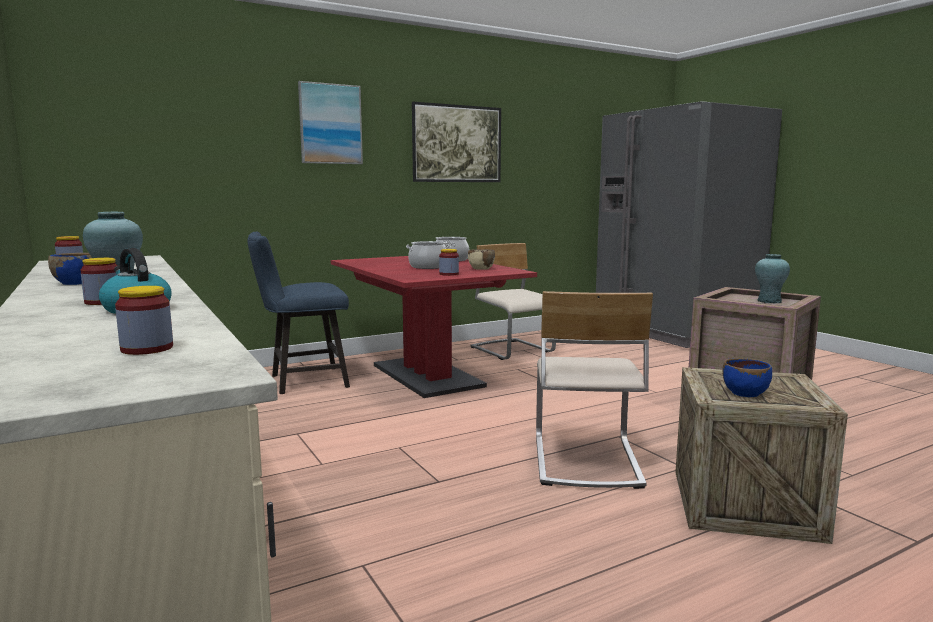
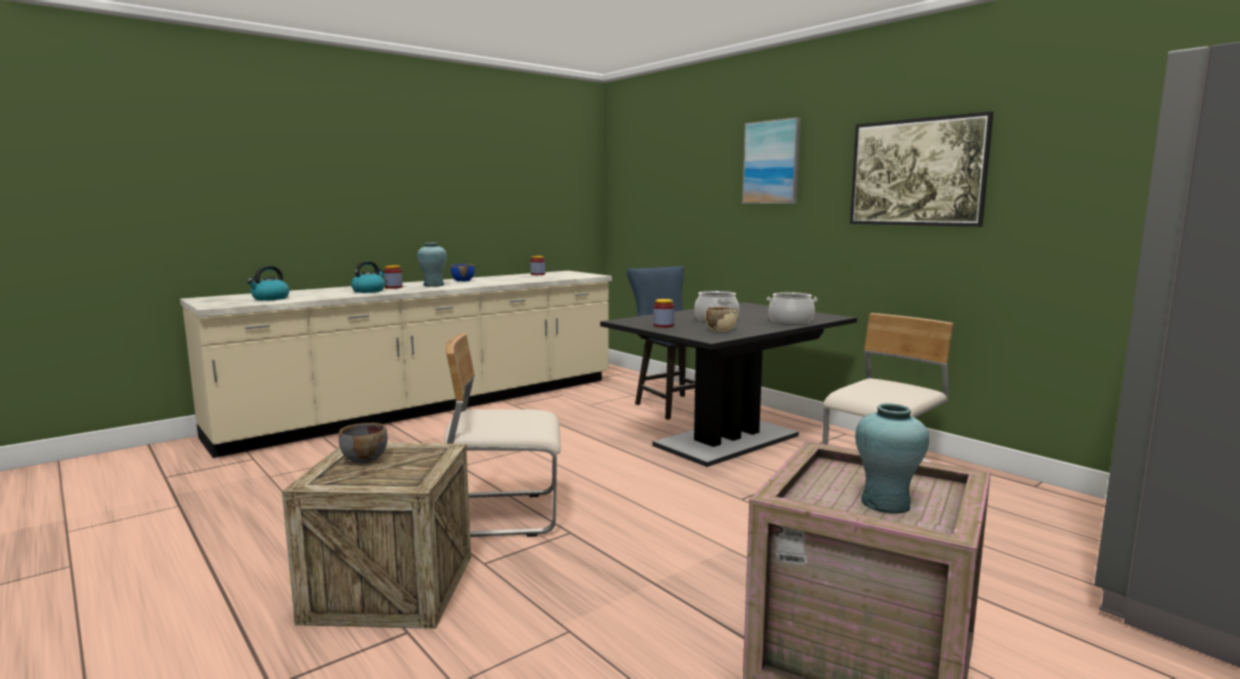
camera: 80 degrees right, 0 degrees up
(147, 348) = (270, 298): jar -> kettle
(427, 376) = (727, 441): red dining table -> black dining table
(745, 393) = (364, 459): blue bowl -> grey bowl

